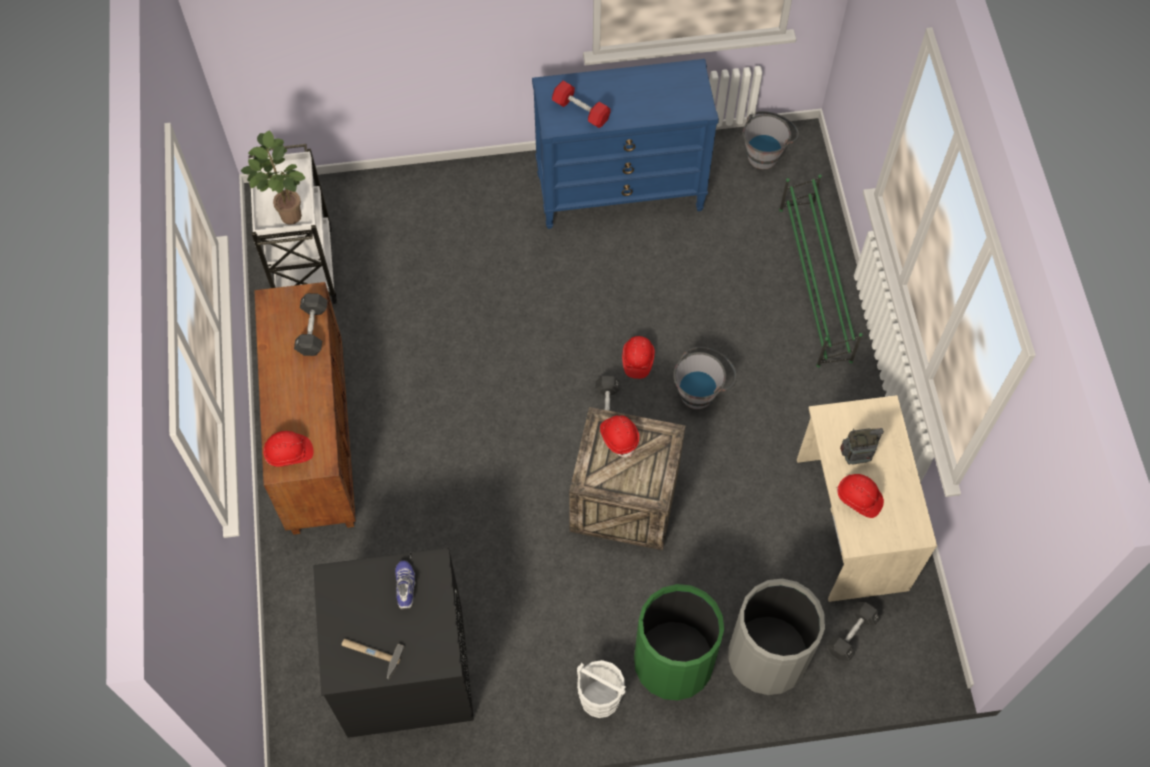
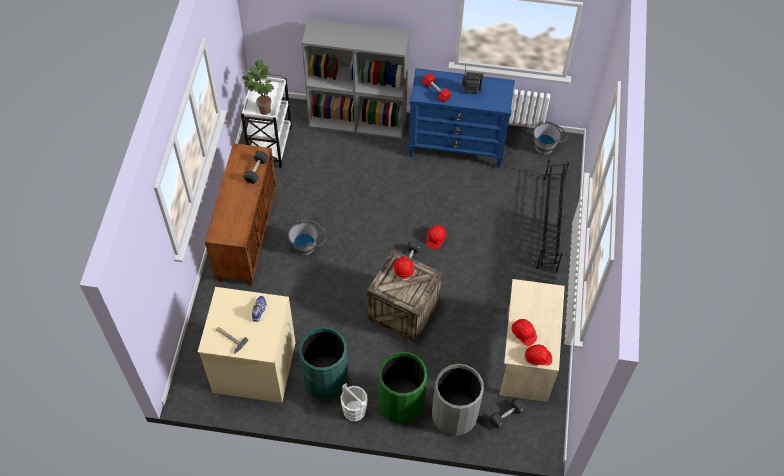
camera: 15 degrees right, 5 degrees down
(289, 453) = (223, 229): red hard hat -> red hard hat (538, 358)
(404, 671) = (253, 367): black washing machine -> beige washing machine
(442, 187) = (358, 121): none -> grey bookcase
(534, 657) = (326, 379): none -> green trash can
(702, 389) = (466, 263): grey bucket -> grey bucket (308, 245)
(814, 284) = (550, 223): green shoe rack -> black shoe rack
(856, 457) = (529, 312): radio -> radio (471, 91)

